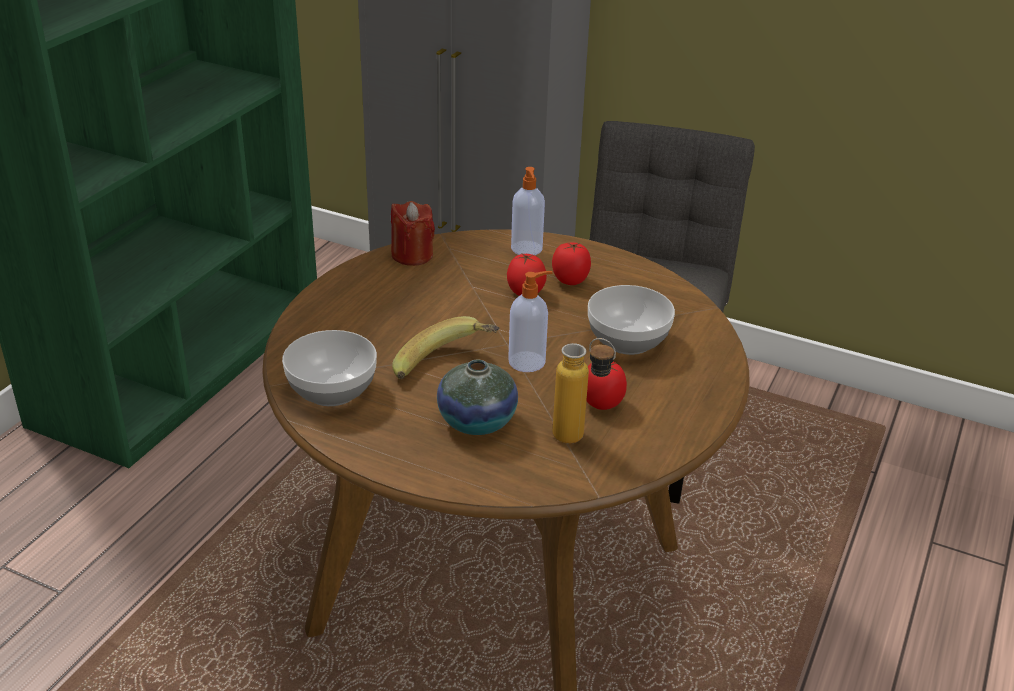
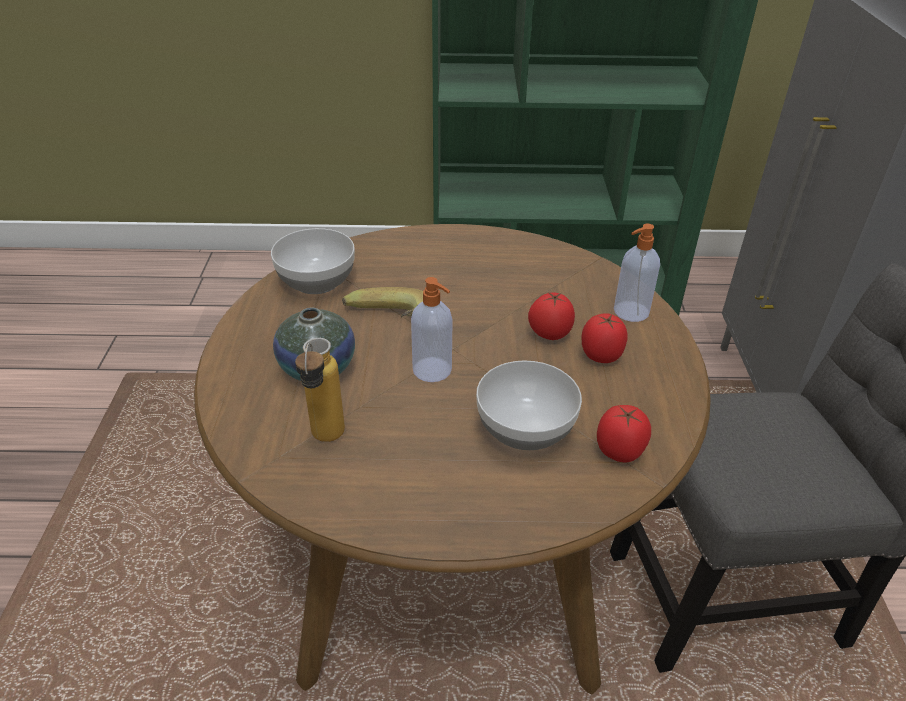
camera: 65 degrees right, 5 degrees up
(412, 255) = (548, 254): red candle -> none
(602, 402) = (397, 440): tomato -> tomato (620, 451)

